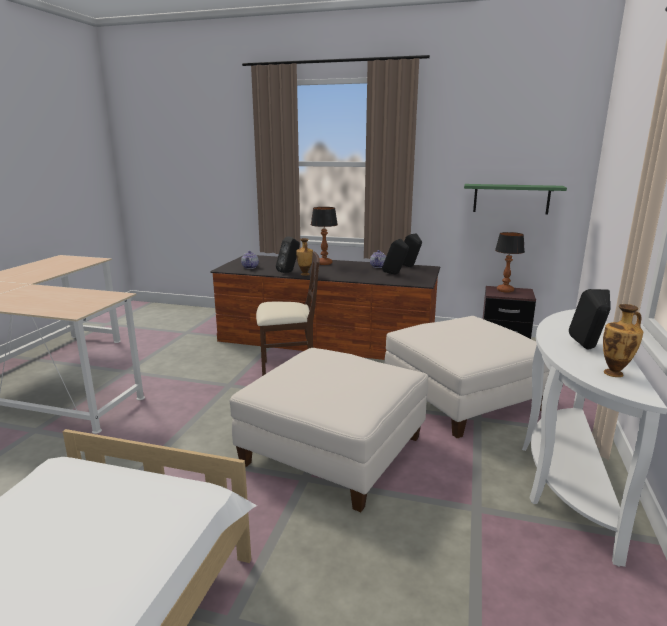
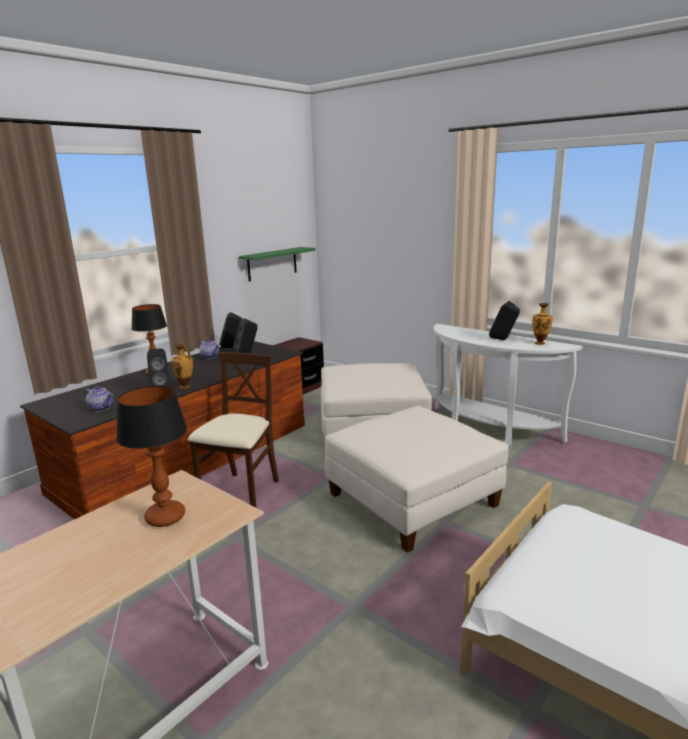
camera: 65 degrees left, 0 degrees up
(504, 290) = (291, 344): table lamp -> table lamp (164, 518)

